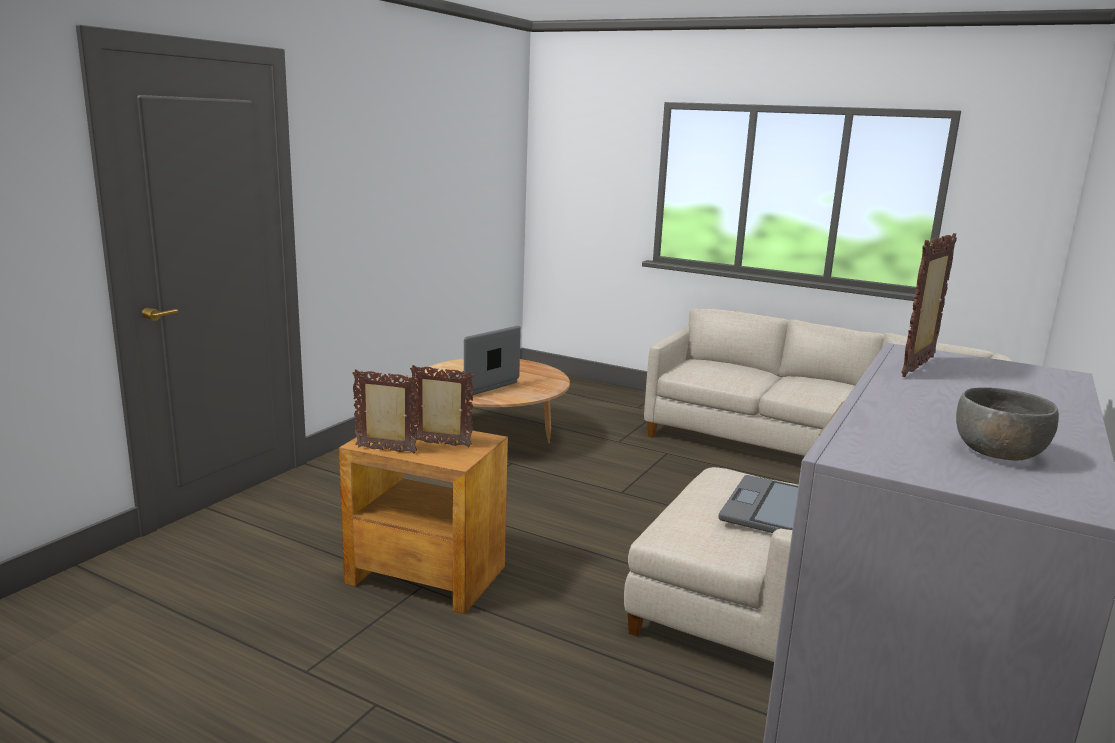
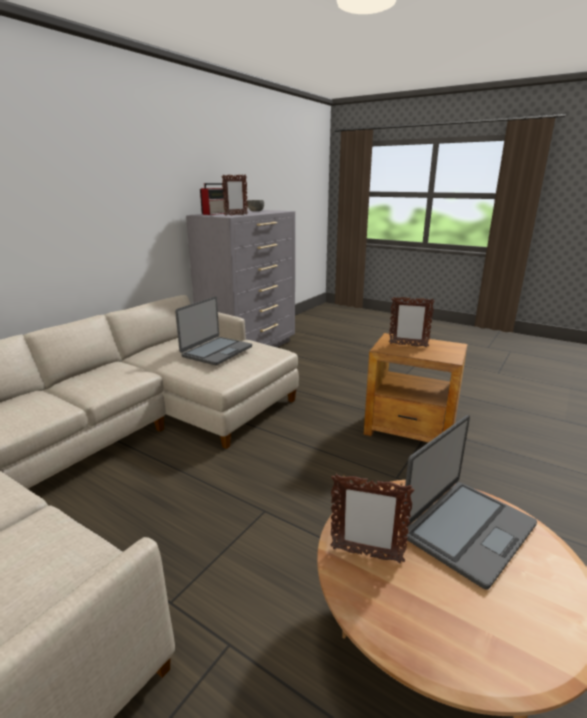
camera: 175 degrees left, 5 degrees up
(386, 450) = (437, 341): picture frame -> picture frame (366, 555)
(1042, 392) = (216, 213): none -> radio

